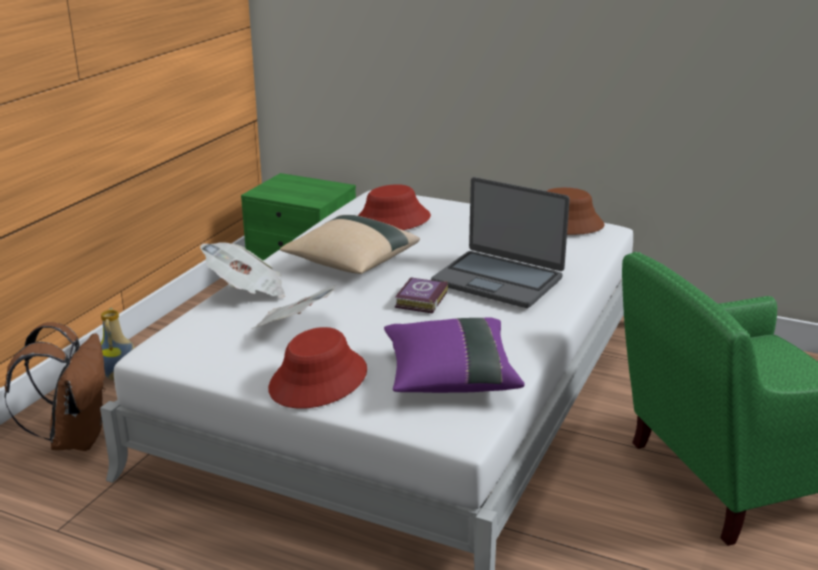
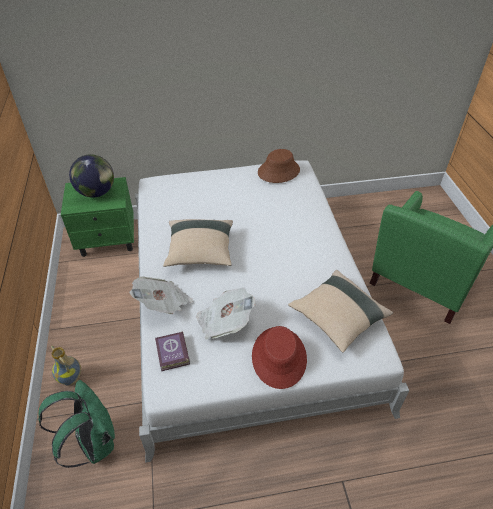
camera: 35 degrees left, 20 degrees up
(75, 438) = (93, 442): brown backpack -> green backpack
(303, 188) = (97, 192): none -> globe
(392, 221) = (184, 203): red hat -> none
(420, 300) = (267, 266): book -> book (172, 354)
(450, 377) = (337, 318): purple pillow -> beige pillow
(498, 280) = (289, 230): laptop -> none

